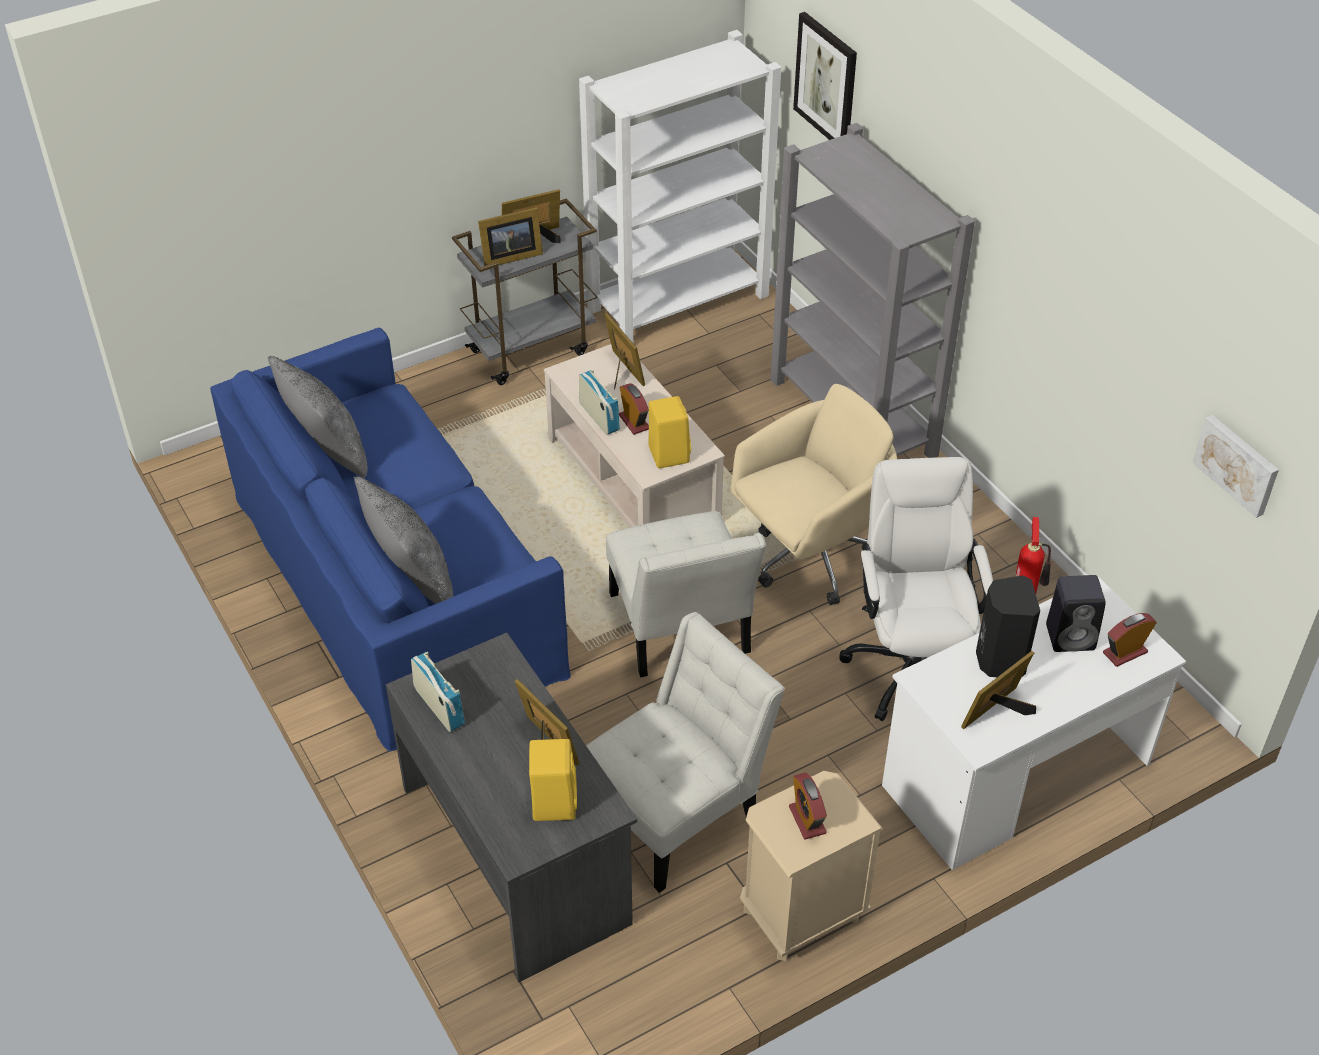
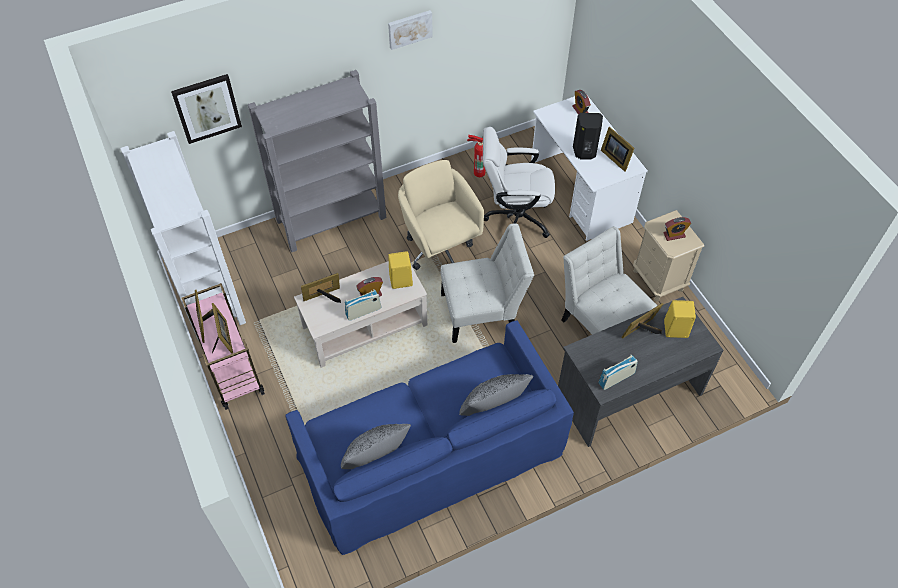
camera: 85 degrees left, 10 degrees up
(533, 351) = (234, 373): grey cart -> pink cart
(1072, 636) = (570, 126): black speaker -> none
(1237, 464) = (535, 23): picture -> picture (409, 28)

